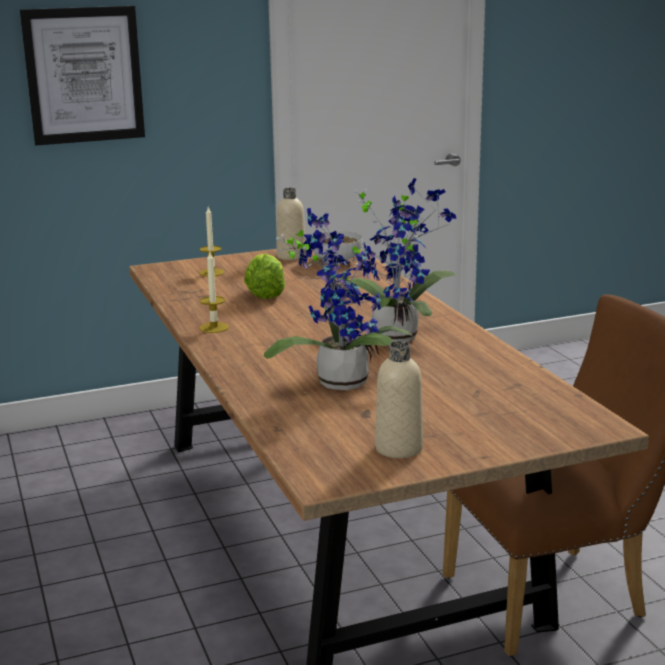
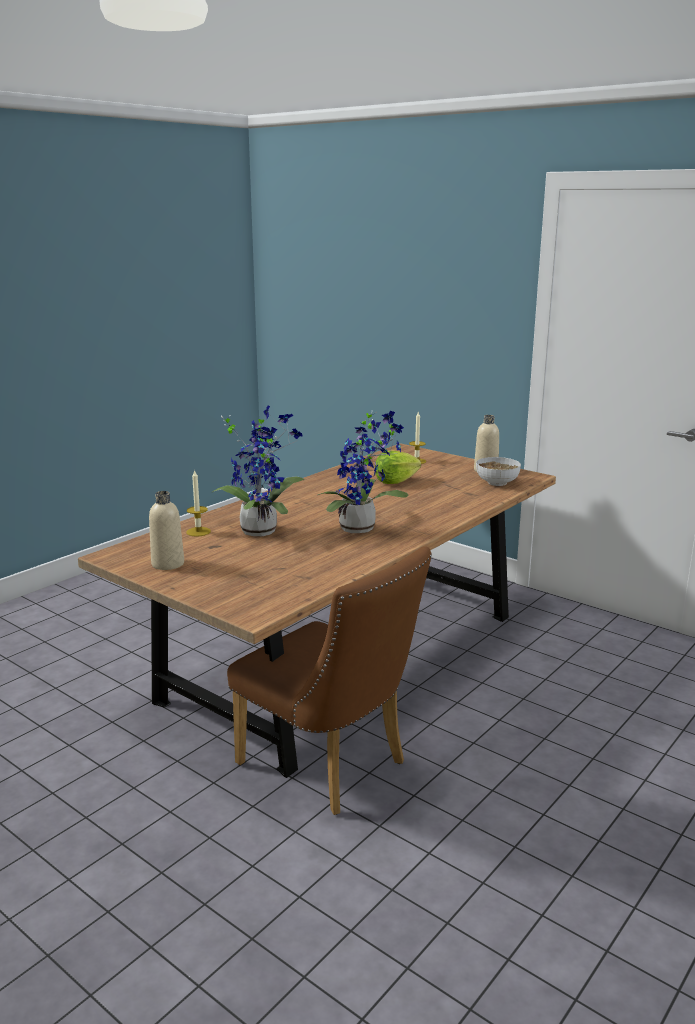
camera: 60 degrees right, 0 degrees up
(84, 75) = (409, 304): picture -> none
(214, 327) = (315, 484): candle -> candle (198, 532)

